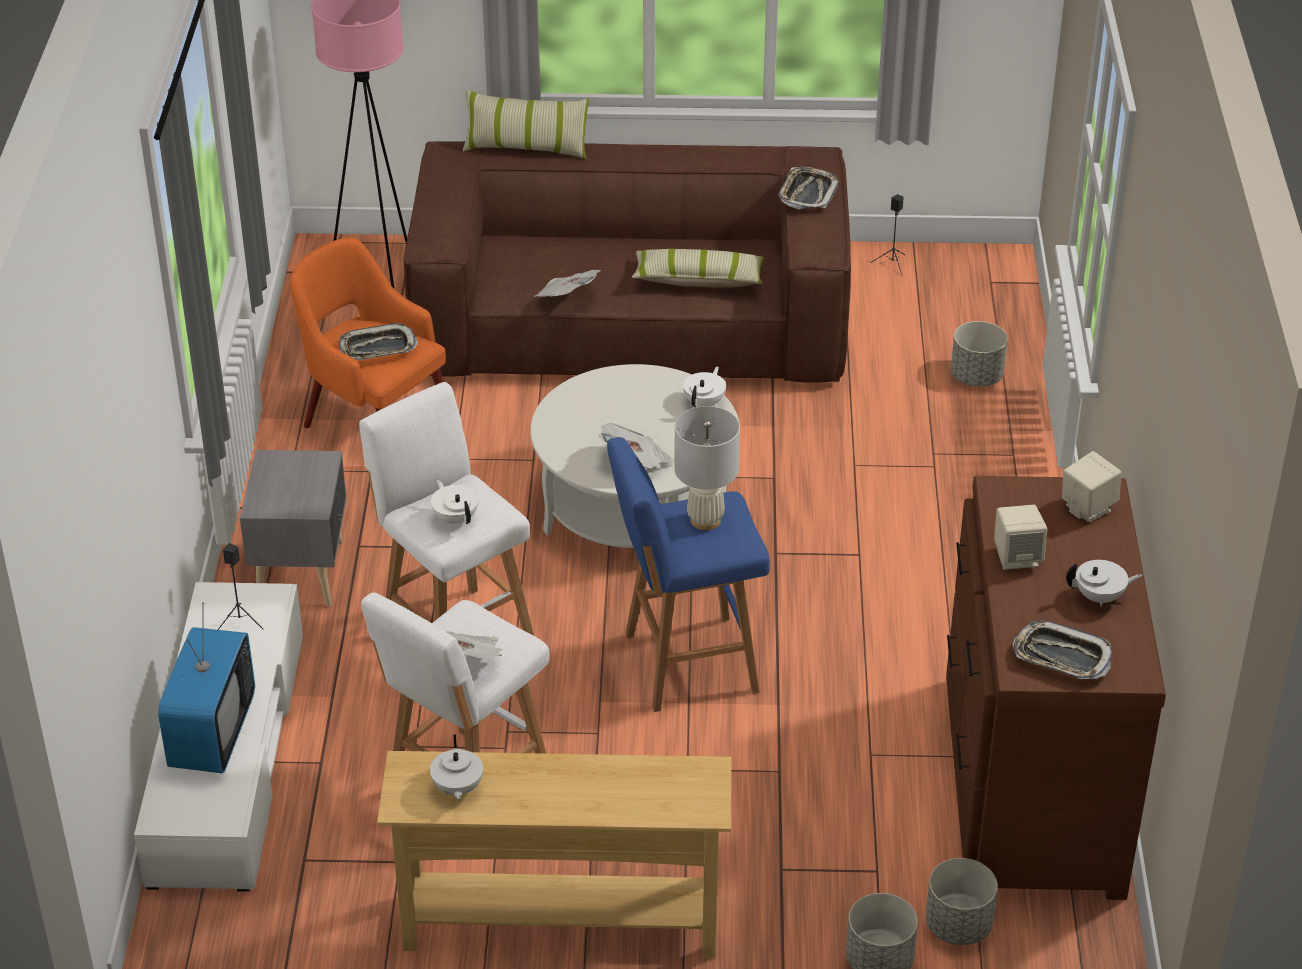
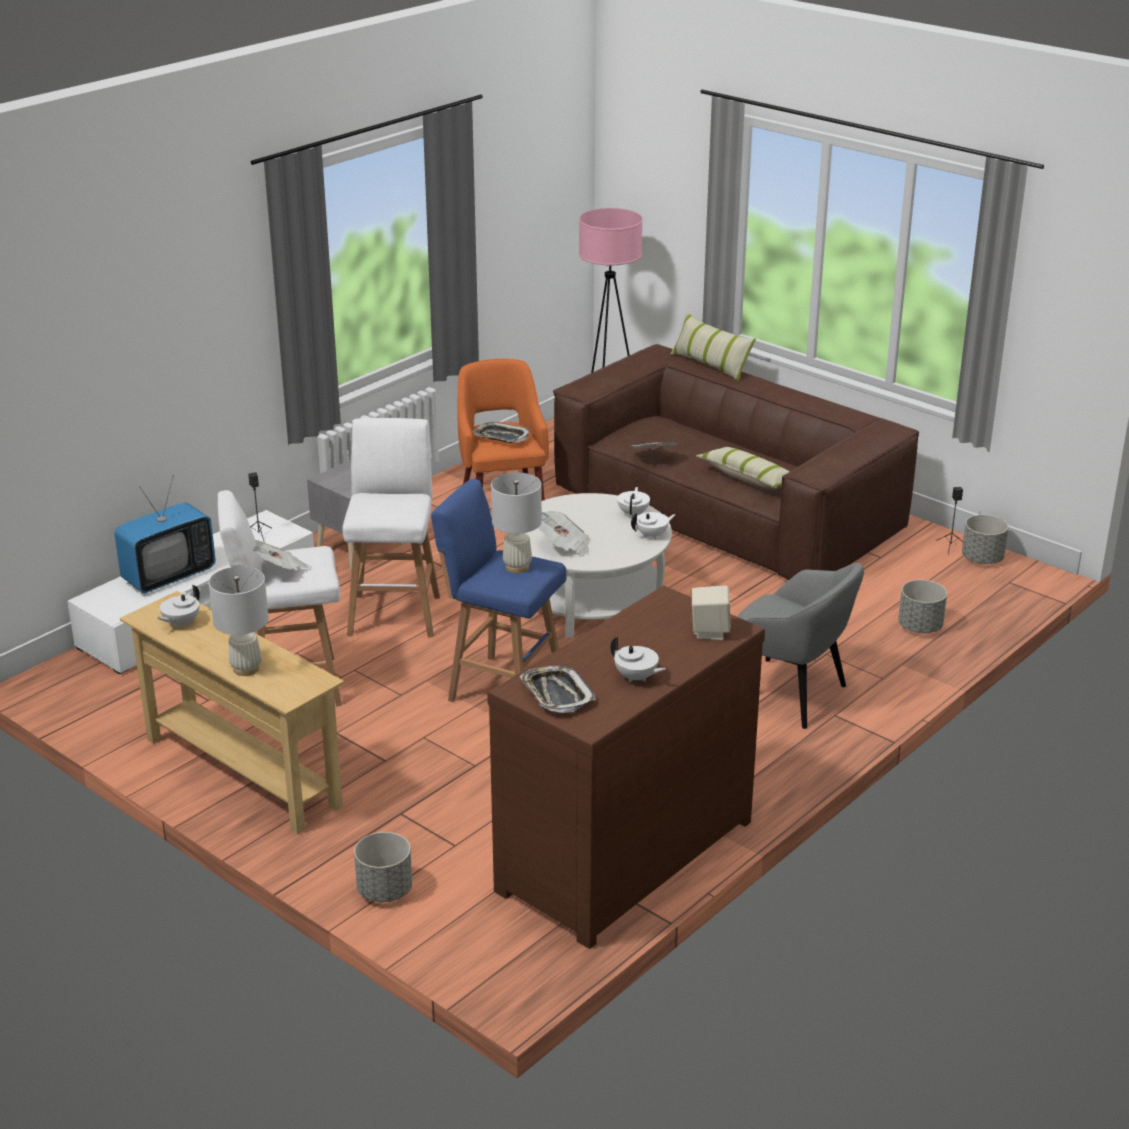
camera: 40 degrees right, 10 degrees down
(455, 518) = (381, 507): white teapot -> white teapot (633, 513)
(612, 802) = (246, 668): none -> white table lamp
(807, 193) = (855, 444): tray -> none
(956, 519) = (789, 694): none -> grey armchair
(959, 926) = (460, 901): grey planter -> grey planter (982, 559)
(1017, 557) = (617, 634): beige speaker -> none

